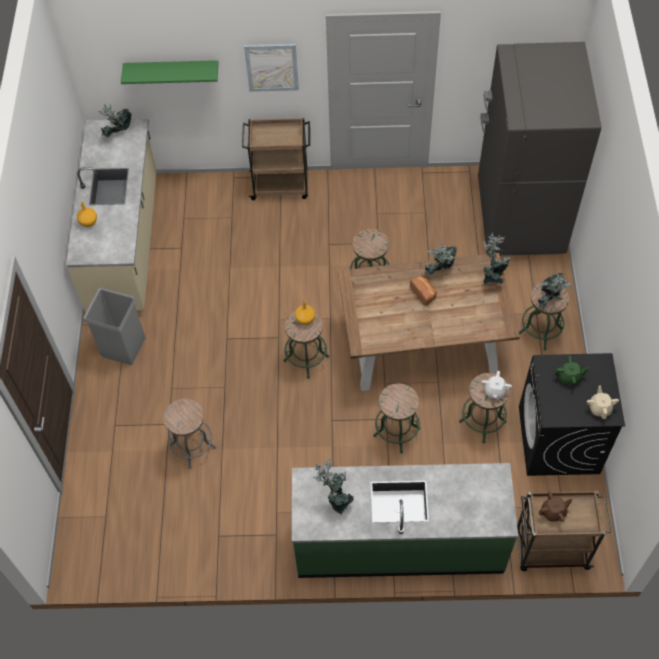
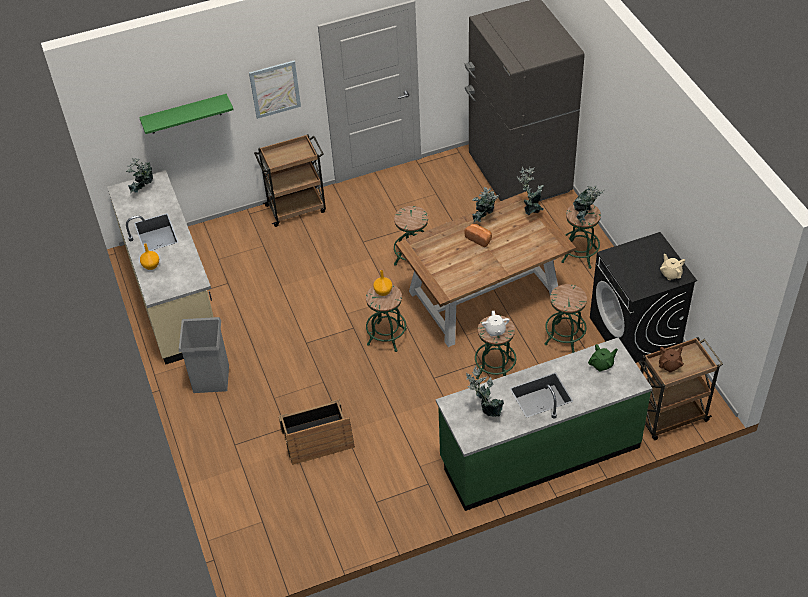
camera: 20 degrees left, 10 degrees down
(192, 446) = (316, 438): grey stool -> crate
(494, 391) = (573, 297): white teapot -> white teapot (495, 330)
(569, 377) = (635, 259): green teapot -> green teapot (602, 364)

